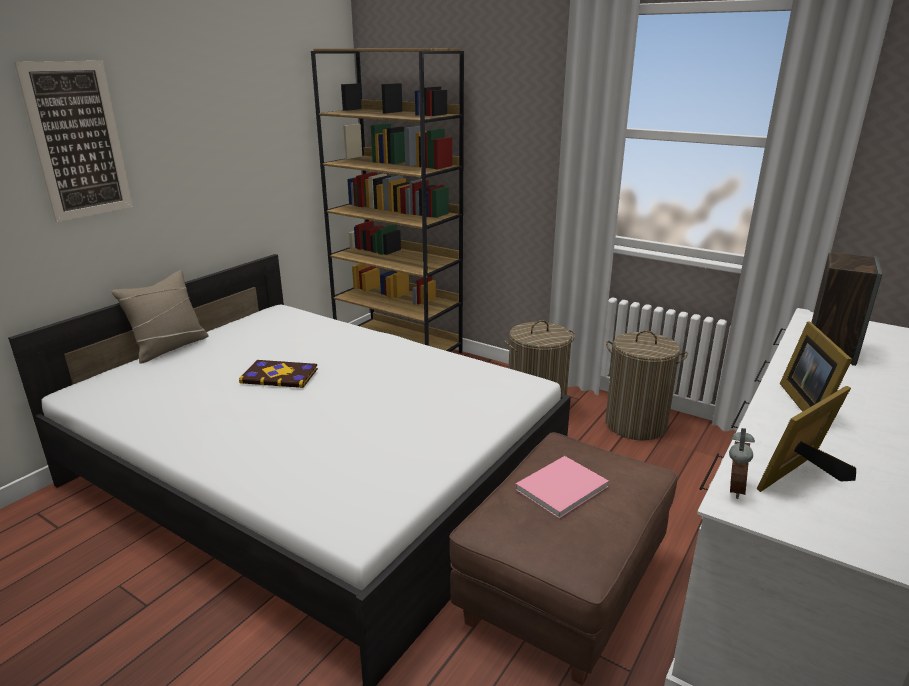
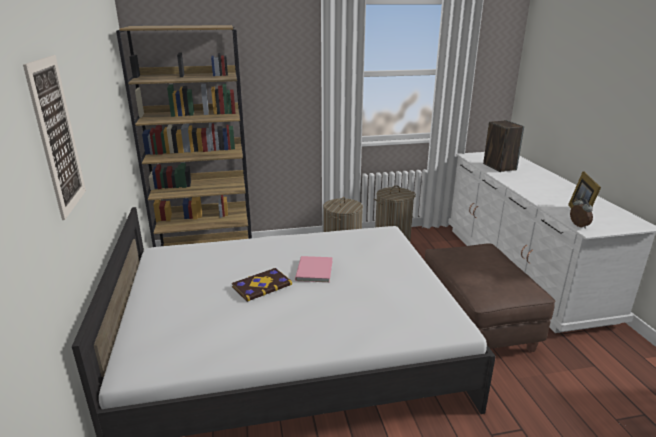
camera: 45 degrees left, 0 degrees up
(169, 347) = (131, 308): beige pillow -> none
(558, 488) = (477, 268): pink book -> pink book (313, 271)
(808, 403) = (534, 189): picture frame -> none

